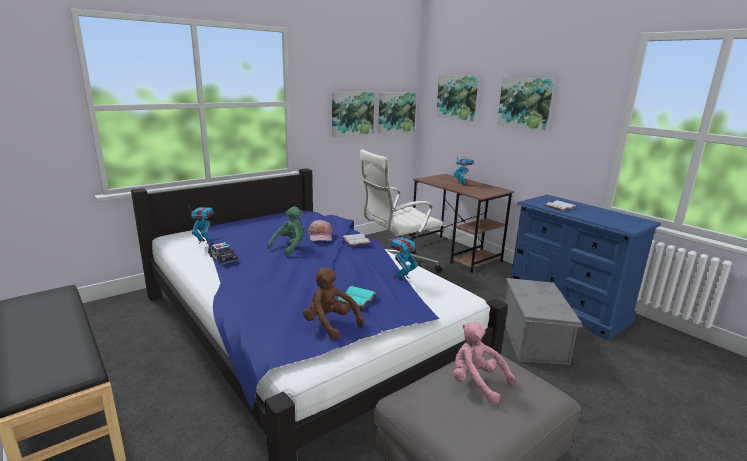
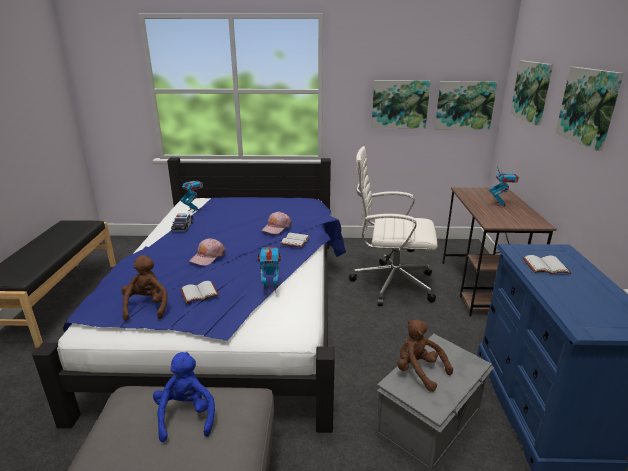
camera: 40 degrees right, 5 degrees up
(289, 247) = (238, 231): green plush toy -> none
(306, 272) = (207, 257): none -> pink cap
(357, 298) = (199, 294): turquoise book -> white book
(476, 383) = (186, 415): pink plush toy -> blue plush toy
(531, 301) = (419, 371): none -> brown plush toy

